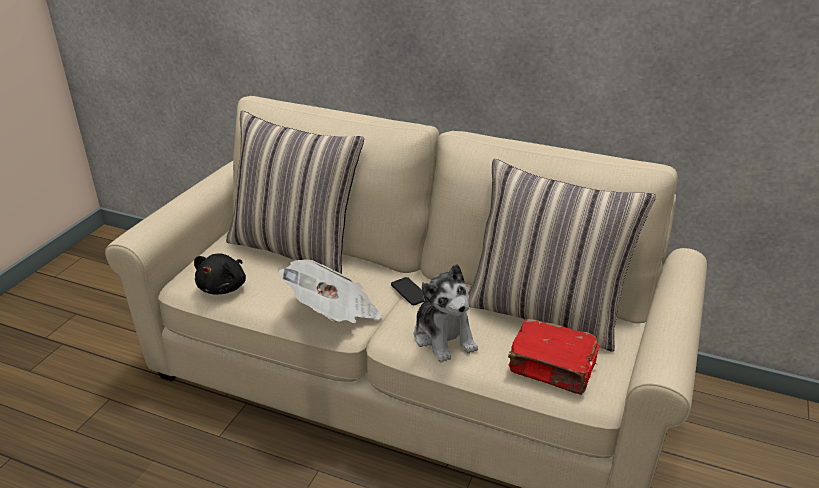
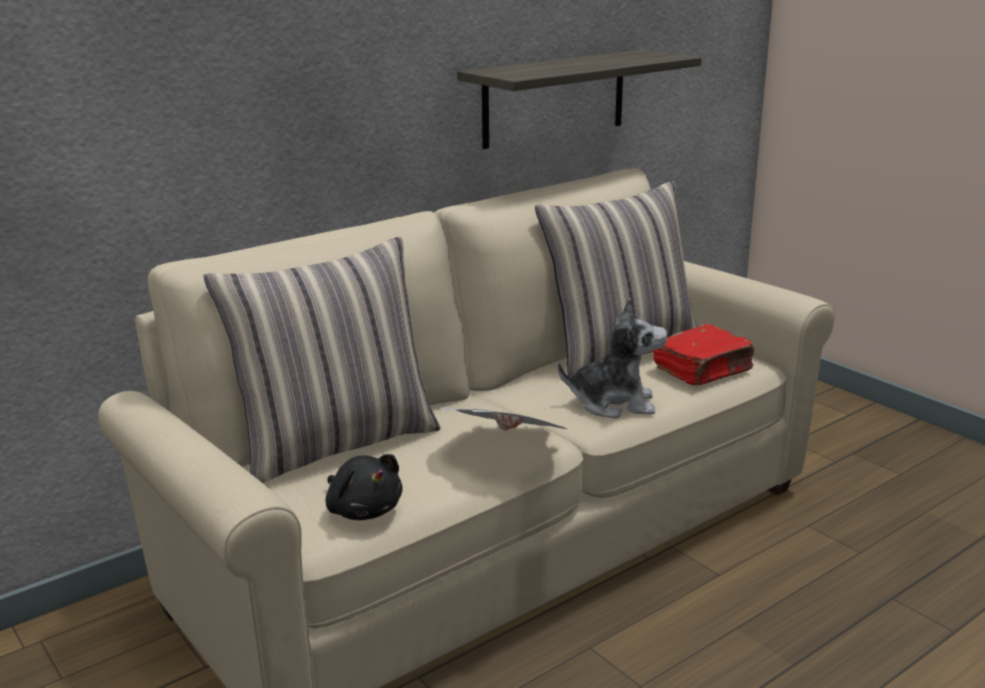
camera: 60 degrees left, 10 degrees down
(409, 291) = (513, 400): phone -> none
(634, 75) = (554, 98): none -> shelf

